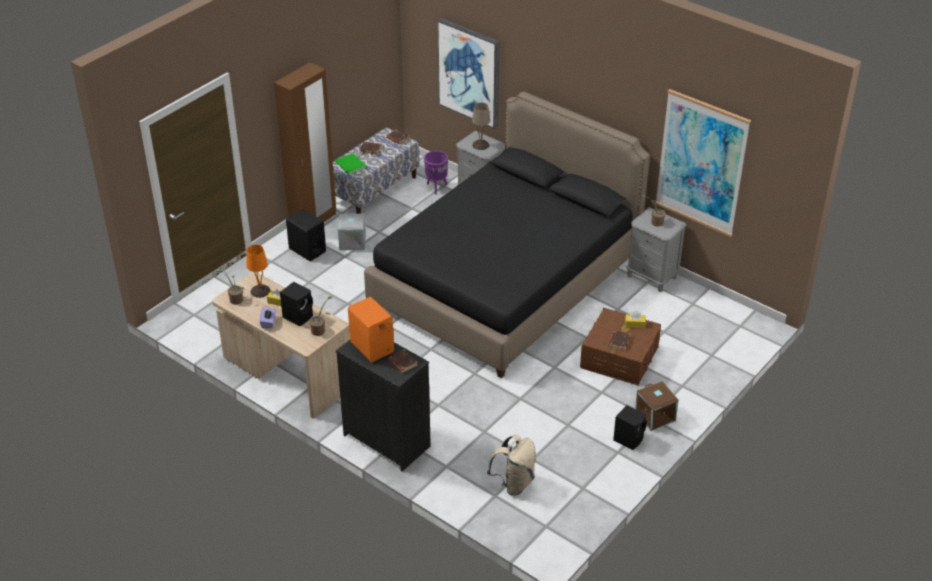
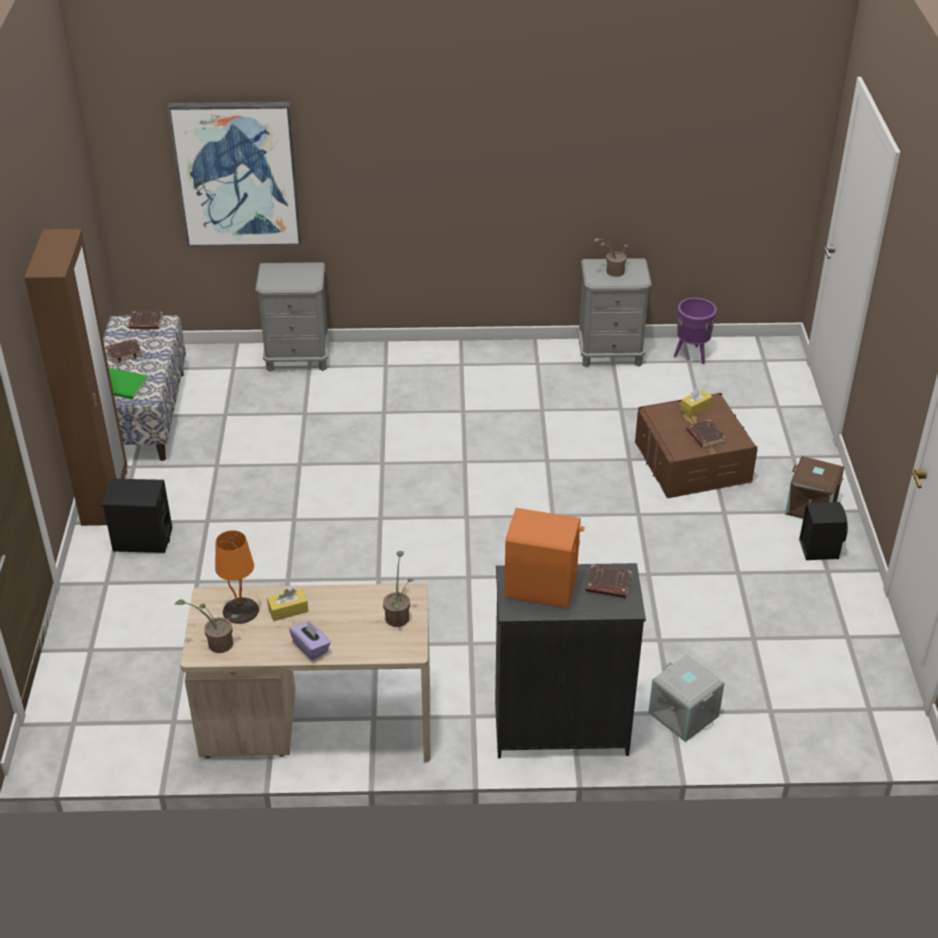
camera: 40 degrees left, 0 degrees up
(298, 316) = (343, 613): black speaker -> none
(353, 242) = (196, 496): grey storage box -> grey storage box (684, 714)
(436, 188) = (227, 374): purple planter -> purple planter (691, 356)
(480, 145) = (291, 277): beige table lamp -> none
(505, 282) = (456, 444): black bed -> none
(514, 483) = (771, 681): beige backpack -> none
(701, 163) = (663, 161): picture -> none

